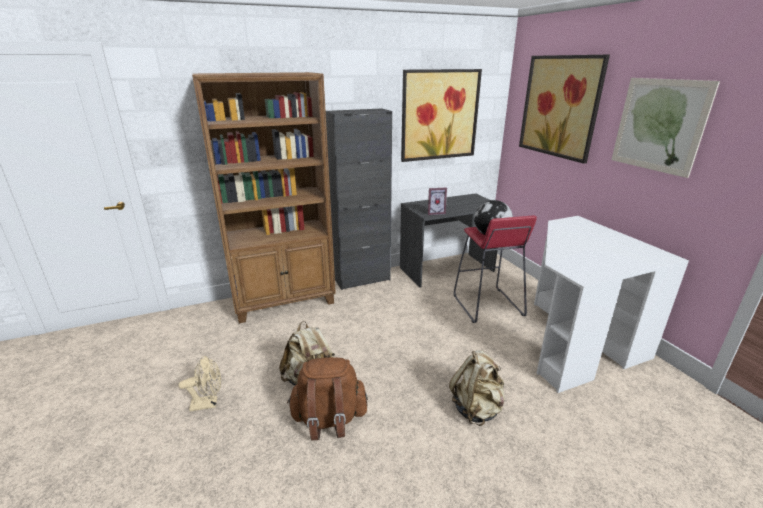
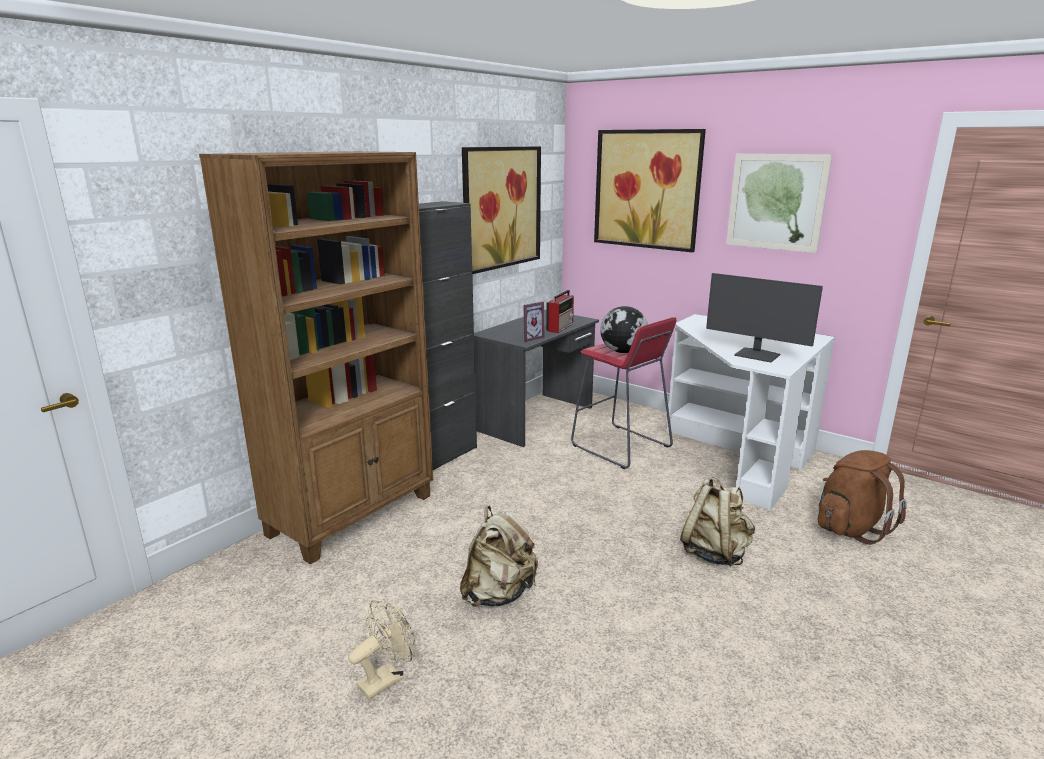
camera: 30 degrees left, 5 degrees down
(329, 419) = (573, 627): brown backpack -> brown backpack (850, 528)
(468, 208) = (560, 327): none -> radio
(579, 261) = (757, 355): none -> monitor

